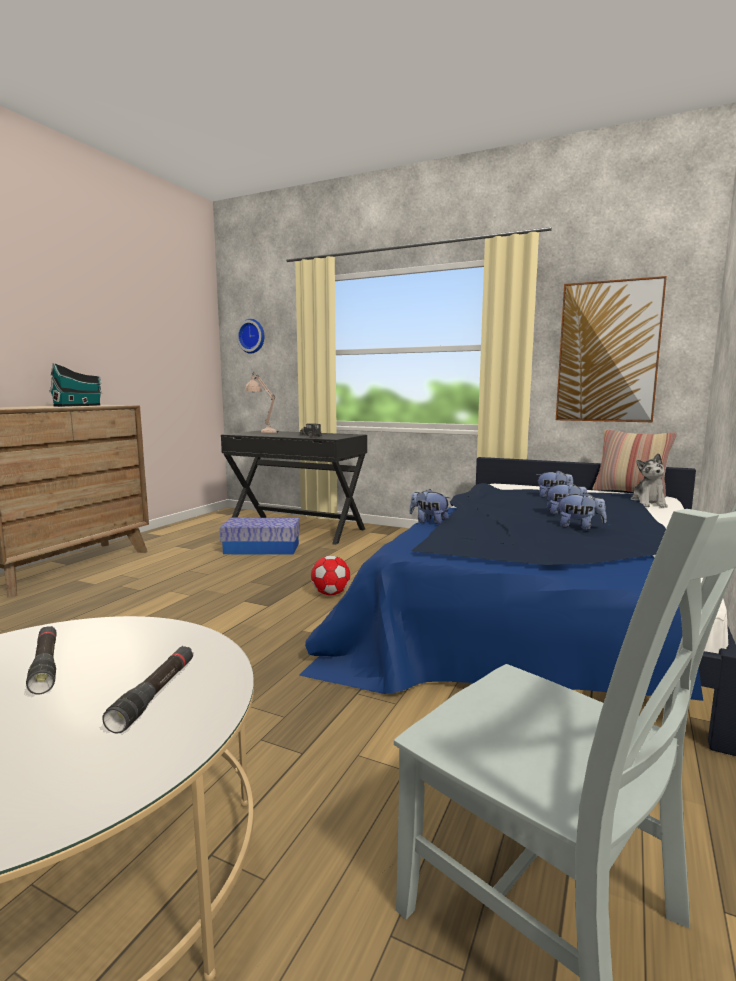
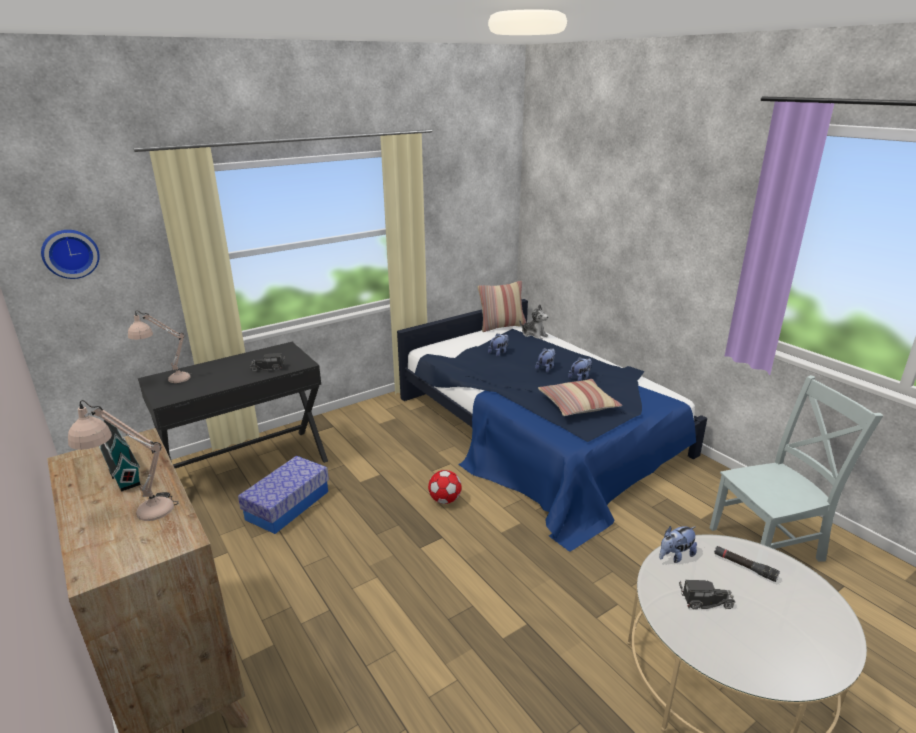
camera: 60 degrees left, 15 degrees up
(30, 407) = (136, 510): none -> beige table lamp
(45, 666) = (704, 602): black flashlight -> toy truck
(429, 521) = (515, 413): plush toy -> plush toy (675, 556)
(501, 535) = (578, 405): none -> pillow
(608, 352) = (466, 226): picture -> none

